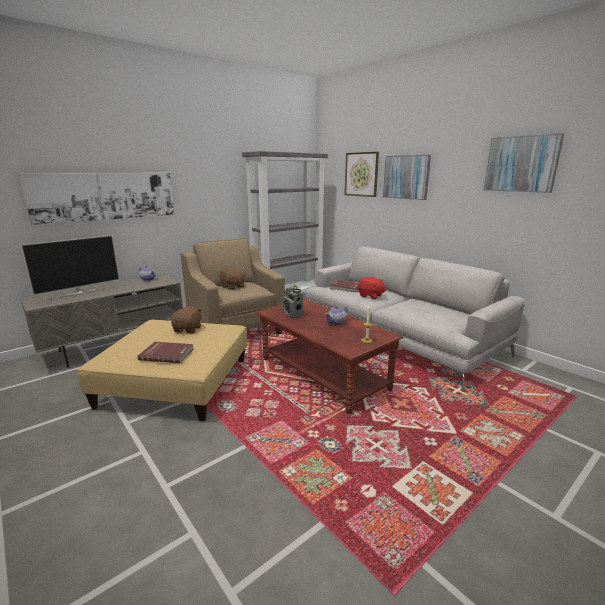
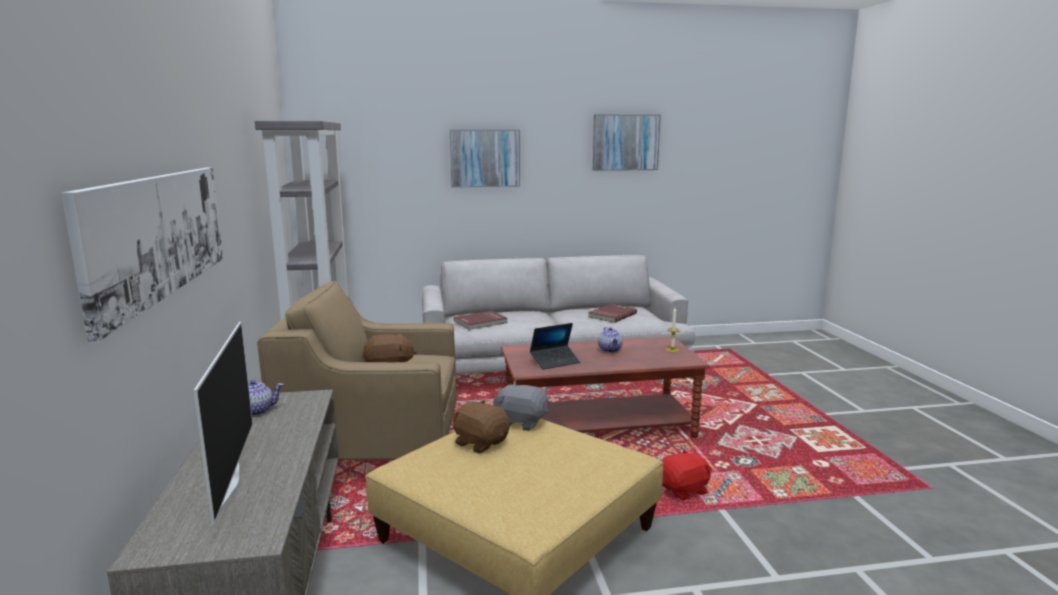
camera: 60 degrees left, 5 degrees down
(167, 354) = (564, 469): red book -> red book (611, 315)
(222, 332) = (521, 422): none -> grey plush toy
(292, 314) = (555, 362): radio -> laptop
(361, 174) = (402, 155): picture -> none
(371, 296) = (529, 321): red plush toy -> red plush toy (684, 490)

